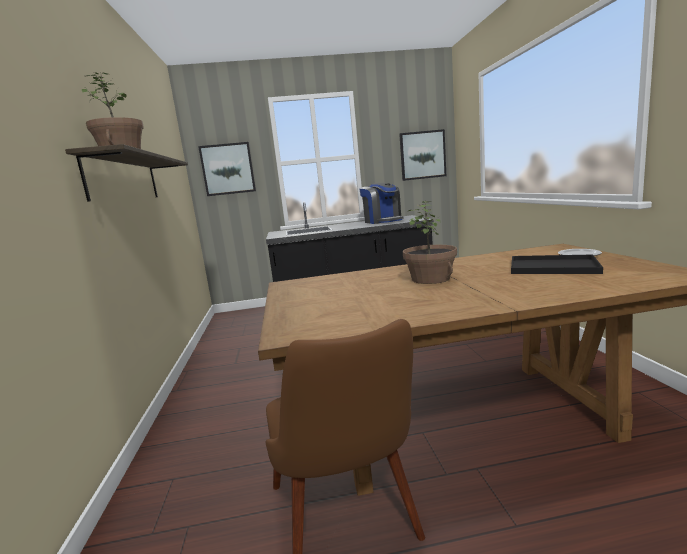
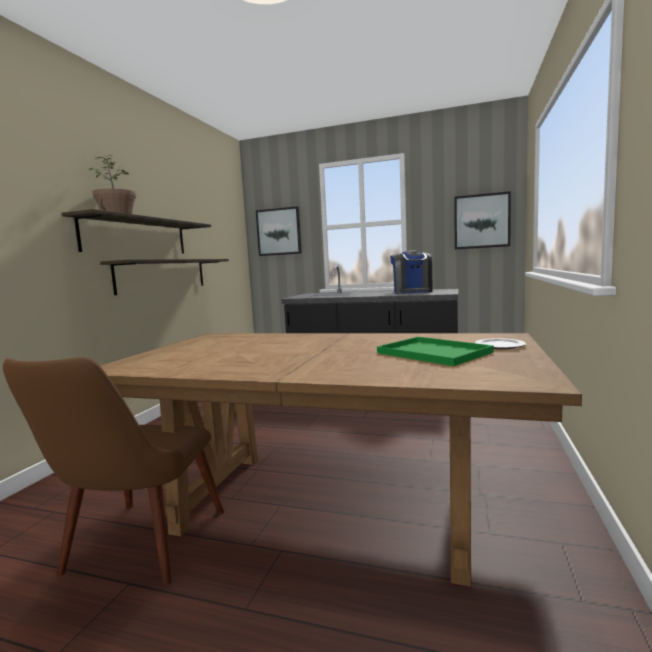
camera: 25 degrees right, 5 degrees down
(148, 224) = (163, 275): none -> shelf
(431, 279) = (306, 347): potted plant -> none
(551, 267) = (431, 352): black tray -> green tray

